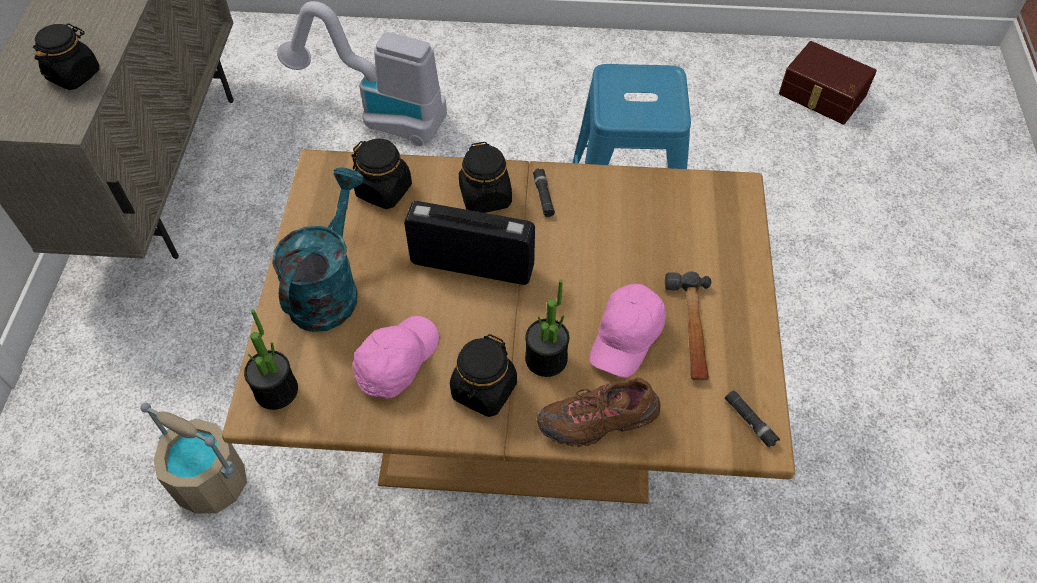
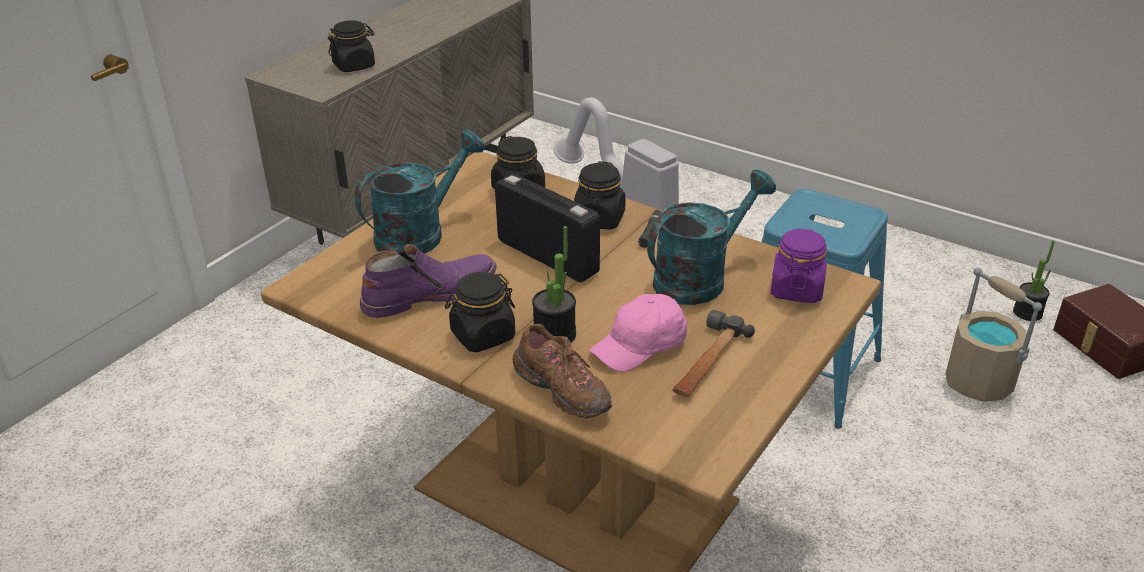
camera: 30 degrees right, 20 degrees down
(212, 482) = (286, 429): beige bucket -> beige bucket (979, 382)
(276, 390) = (323, 279): potted plant -> potted plant (1027, 313)
(396, 361) = (429, 293): pink cap -> purple boot
(598, 421) = (562, 391): brown shoe -> brown shoe turned 150 degrees counterclockwise
(620, 233) = (699, 278): none -> turquoise watering can
(705, 212) = (796, 289): none -> purple jar
(750, 421) = (707, 445): black flashlight -> none

